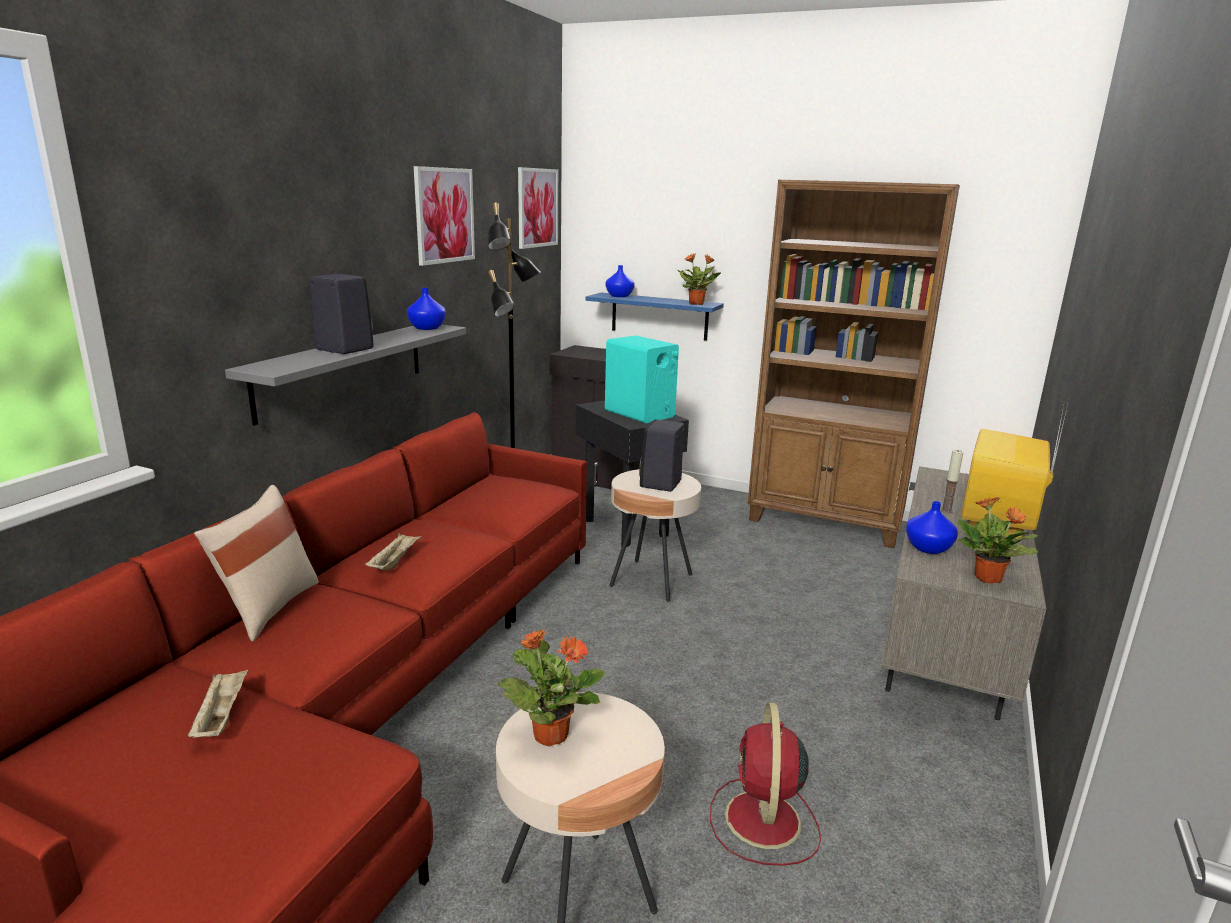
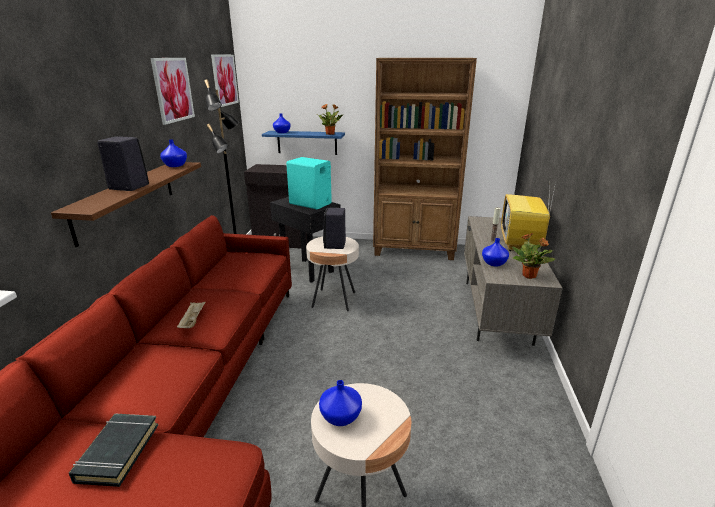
camera: 15 degrees left, 5 degrees up
(221, 717) = (117, 452): beige tray -> black book
(268, 608) = (118, 368): beige pillow -> none
(343, 369) = (126, 199): grey shelf -> brown shelf
(550, 734) = (341, 416): potted plant -> blue vase
(763, 822) = (442, 428): red fan -> none

